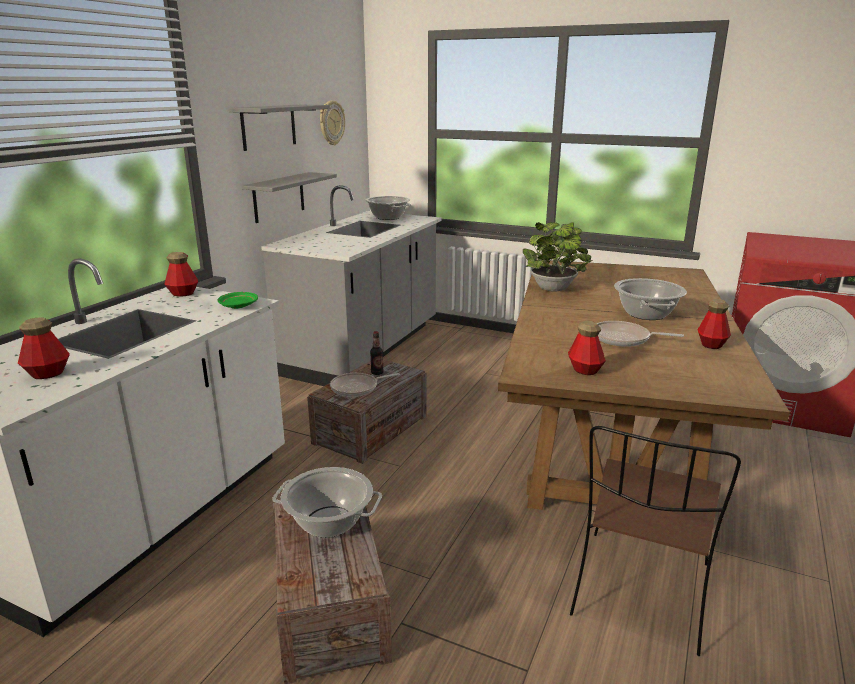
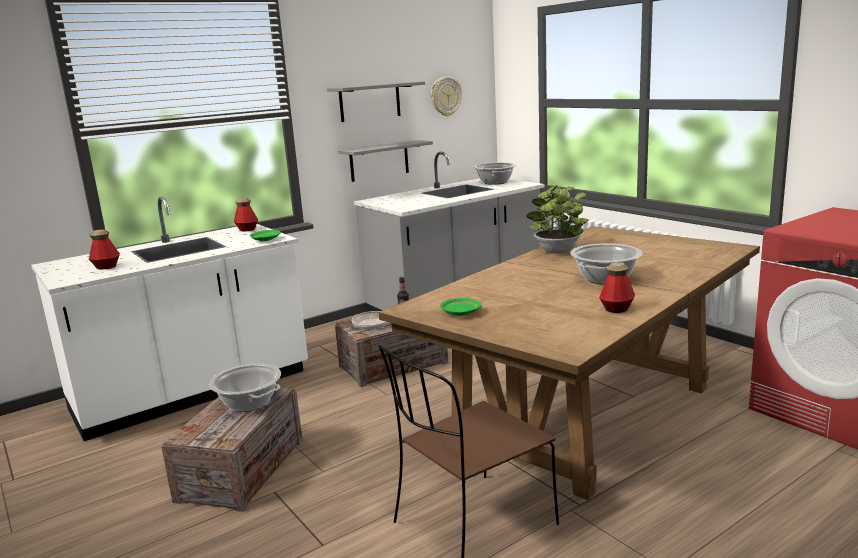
camera: 30 degrees right, 5 degrees down
(585, 370) = (460, 313): bottle -> green plate
(624, 339) = (541, 295): frying pan -> none

